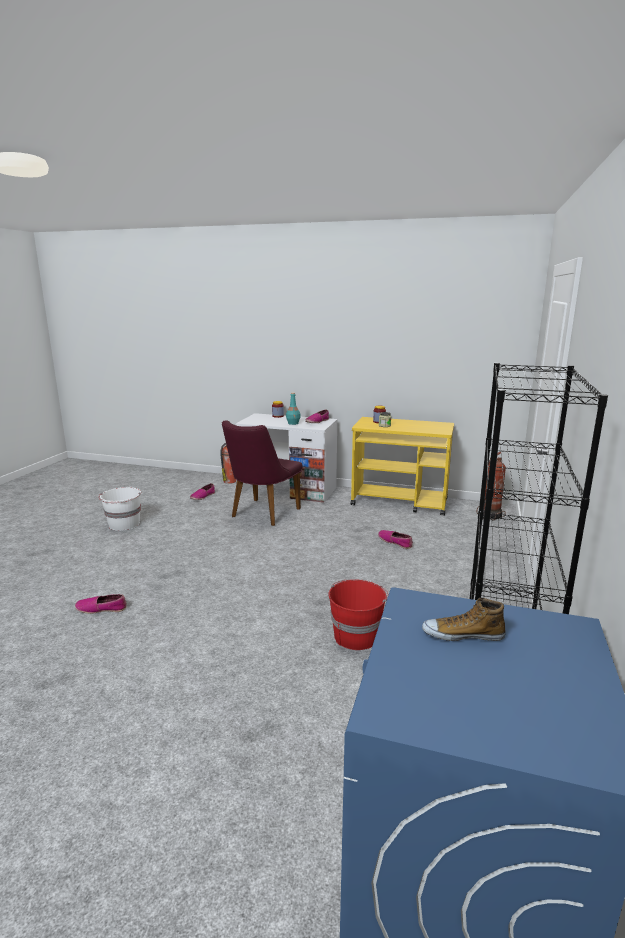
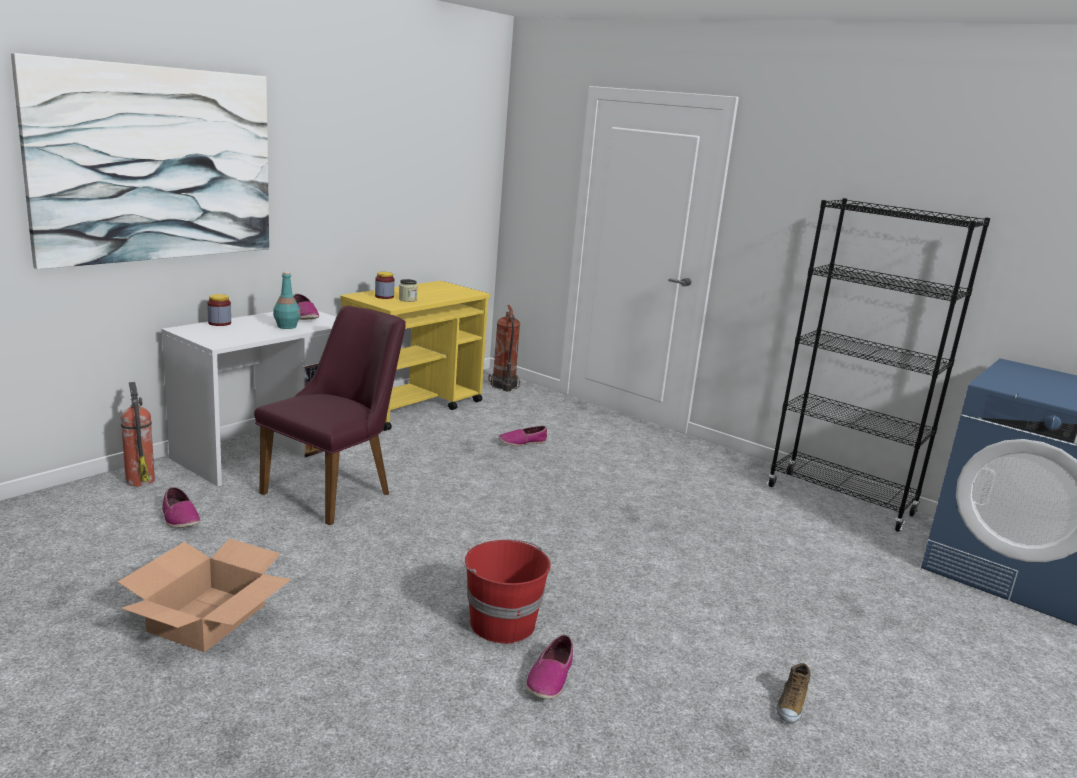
camera: 70 degrees left, 0 degrees up
(124, 524) = (208, 618): white bucket -> cardboard box
(257, 332) = (156, 164): none -> picture
(261, 514) = (336, 490): purple chair -> purple chair turned 105 degrees counterclockwise
(356, 635) = (709, 518): red bucket -> red bucket (501, 623)
(462, 634) = (1032, 384): shoe -> shoe (790, 705)

